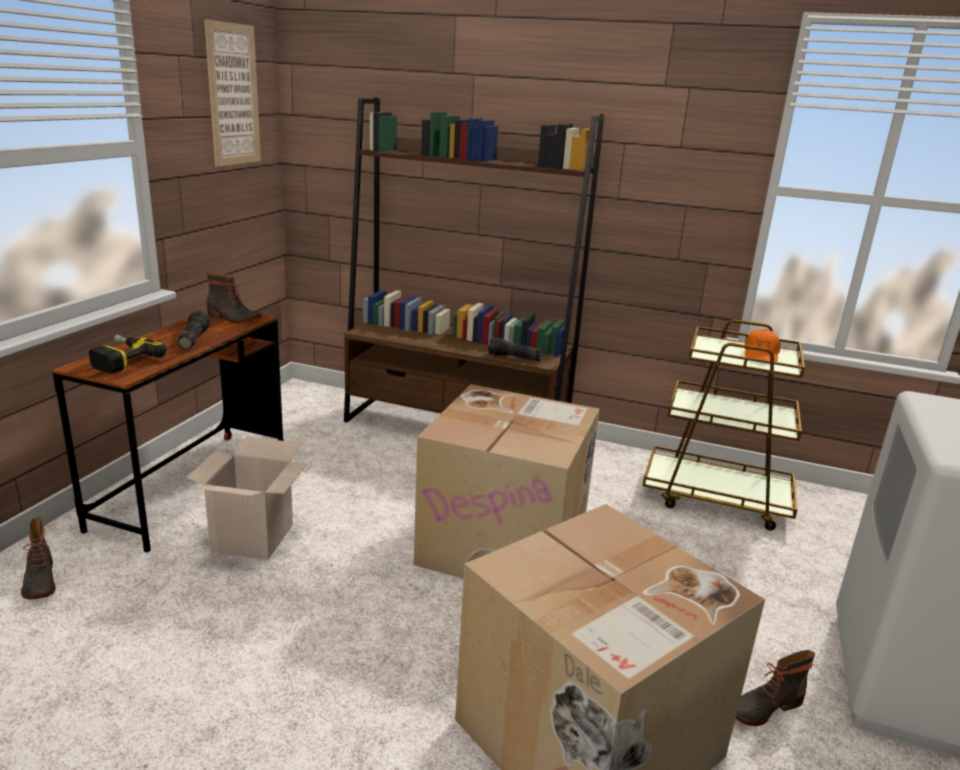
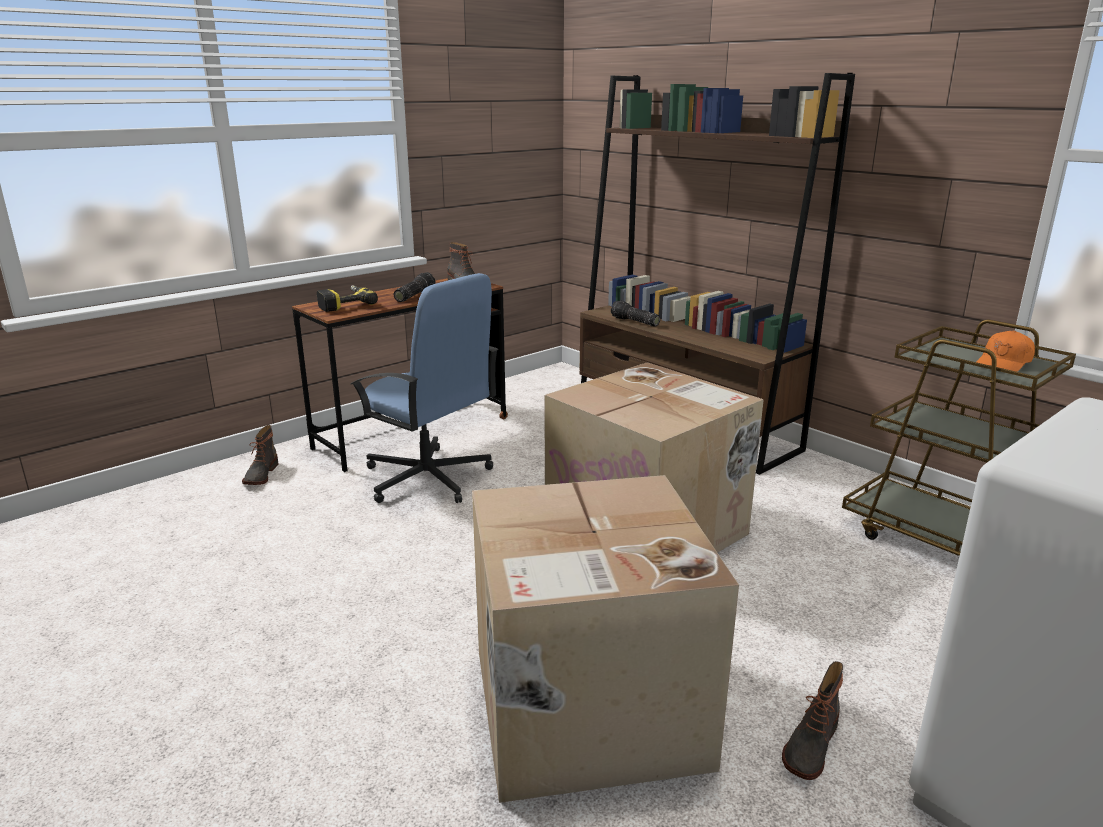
camera: 30 degrees right, 0 degrees up
(233, 95) = (506, 81): picture -> none
(253, 538) = (428, 478): cardboard box -> blue office chair
(513, 358) = (729, 348): flashlight -> flashlight (634, 322)
(764, 706) = (809, 746): boot -> boot turned 60 degrees counterclockwise

